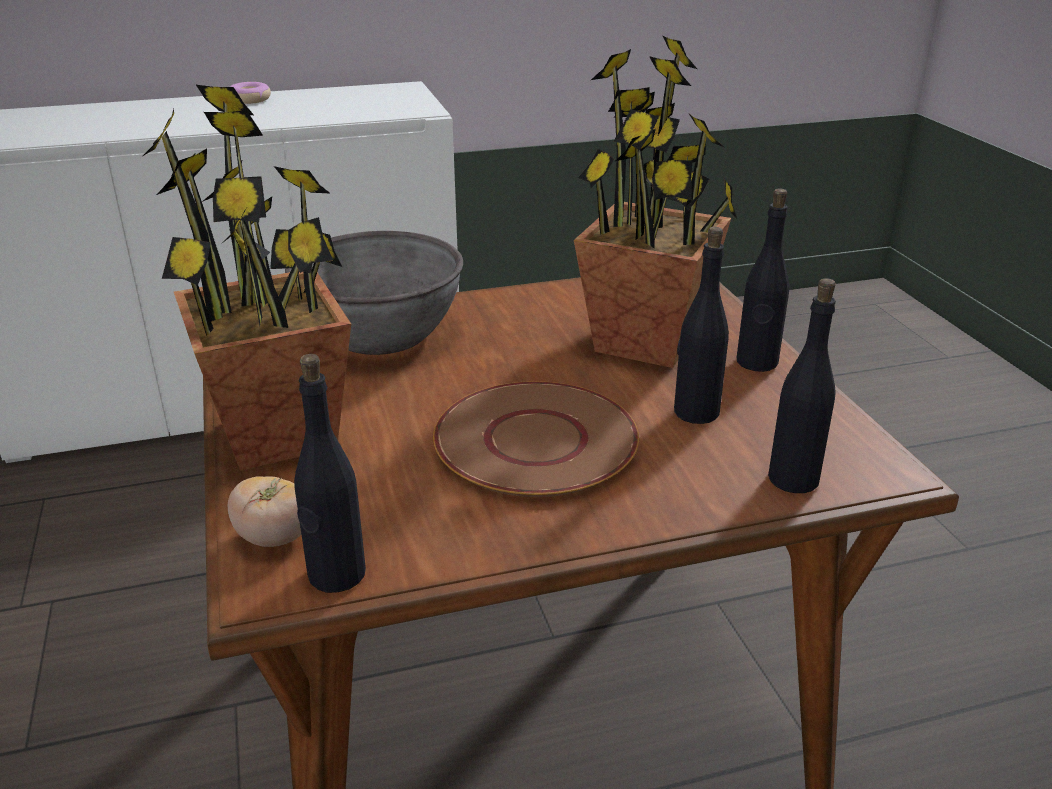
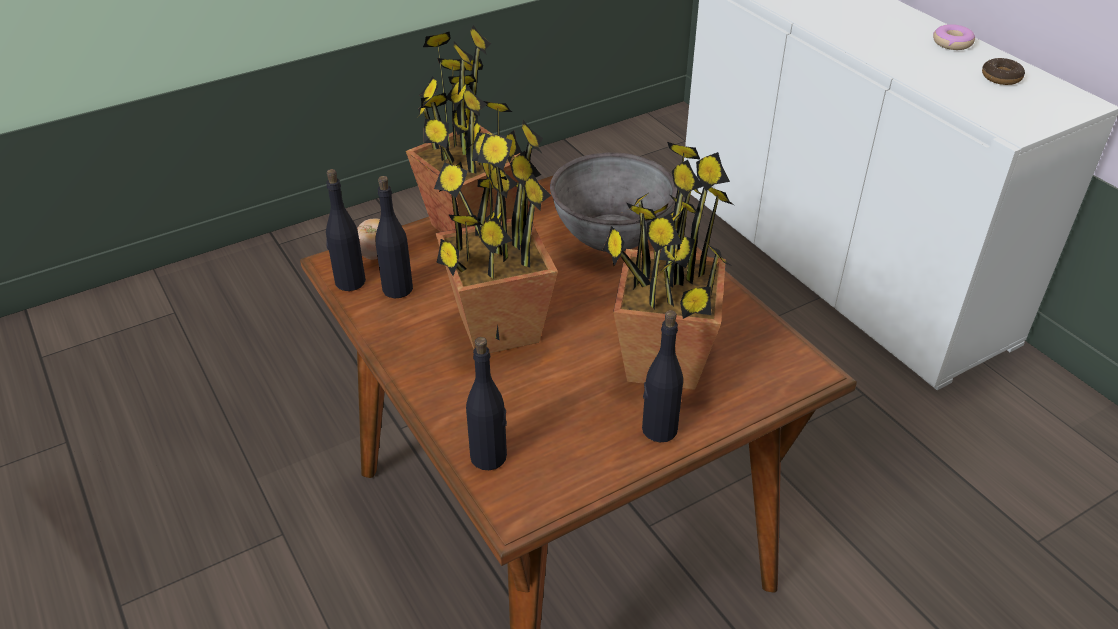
camera: 75 degrees right, 10 degrees up
(332, 98) = (1001, 77): none -> donut
(537, 441) = (497, 329): brown plate -> potted plant
(695, 412) = (563, 400): black bottle -> black bottle (398, 288)

